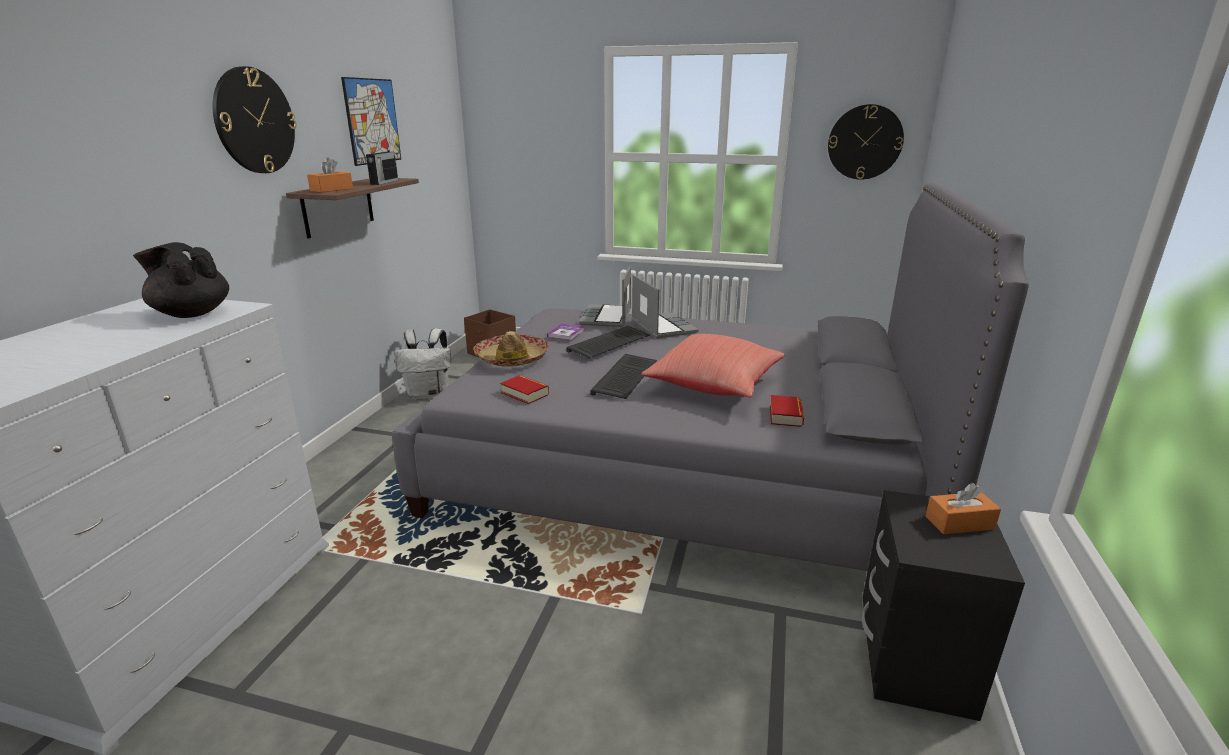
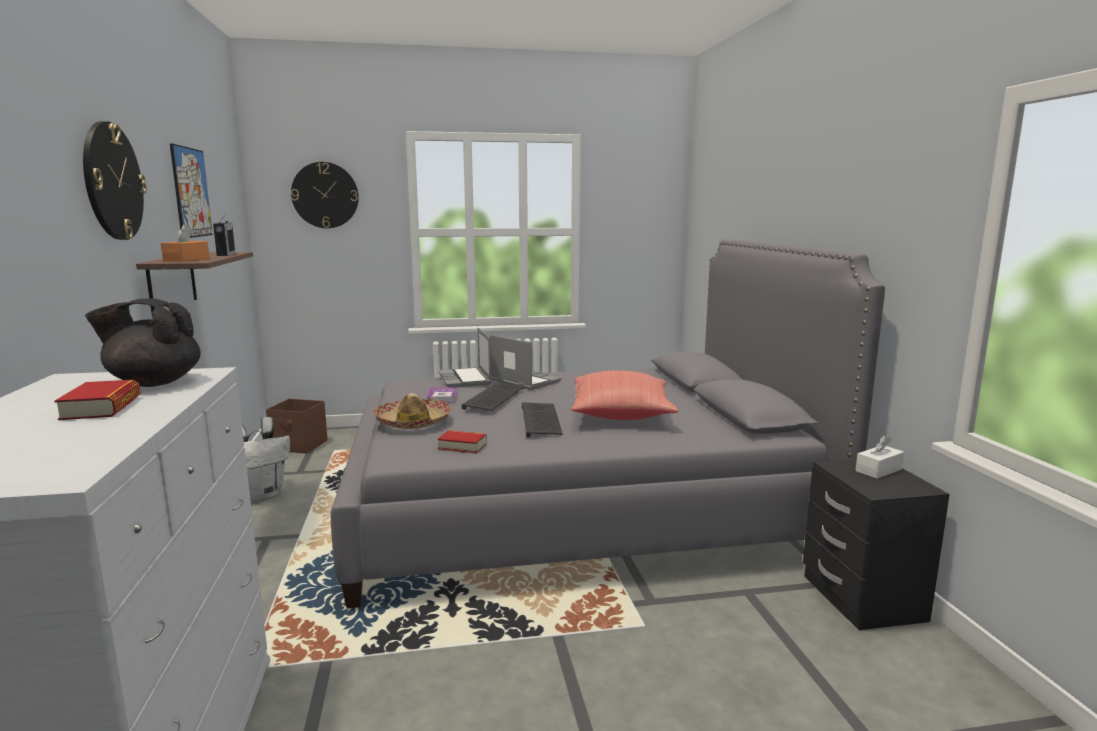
camera: 25 degrees left, 10 degrees down
(785, 415) = (699, 426): book -> book (102, 407)
(865, 142) = (640, 215): wall clock -> wall clock (325, 195)
(959, 523) = (878, 470): orange tissue box -> white tissue box

